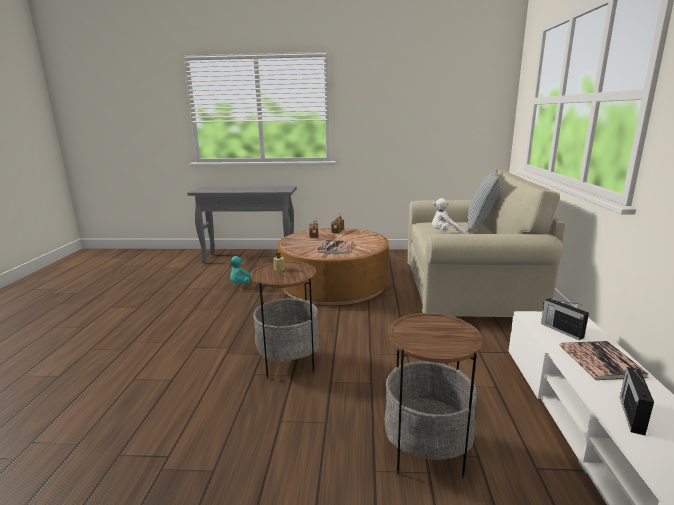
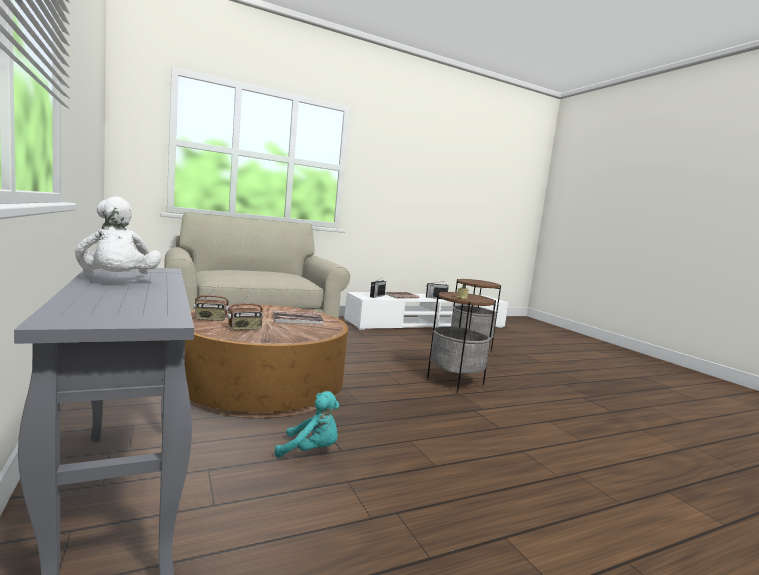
camera: 120 degrees left, 10 degrees down
(445, 234) = (273, 276): white plush toy -> white plush toy (117, 281)
(480, 227) = (238, 269): pillow -> none

